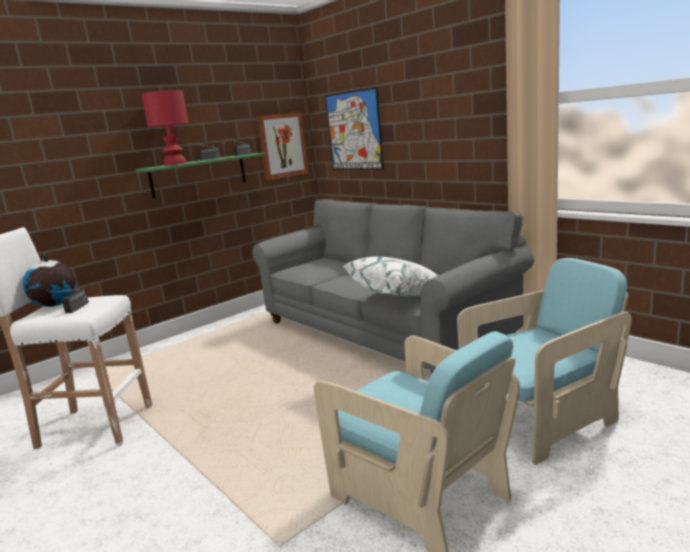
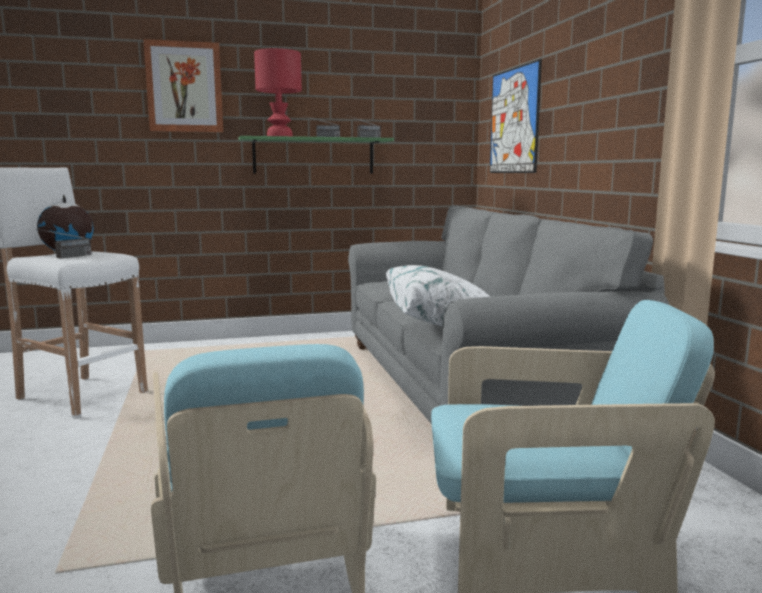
camera: 25 degrees right, 5 degrees down
(282, 145) = (432, 136): picture -> picture (184, 87)

